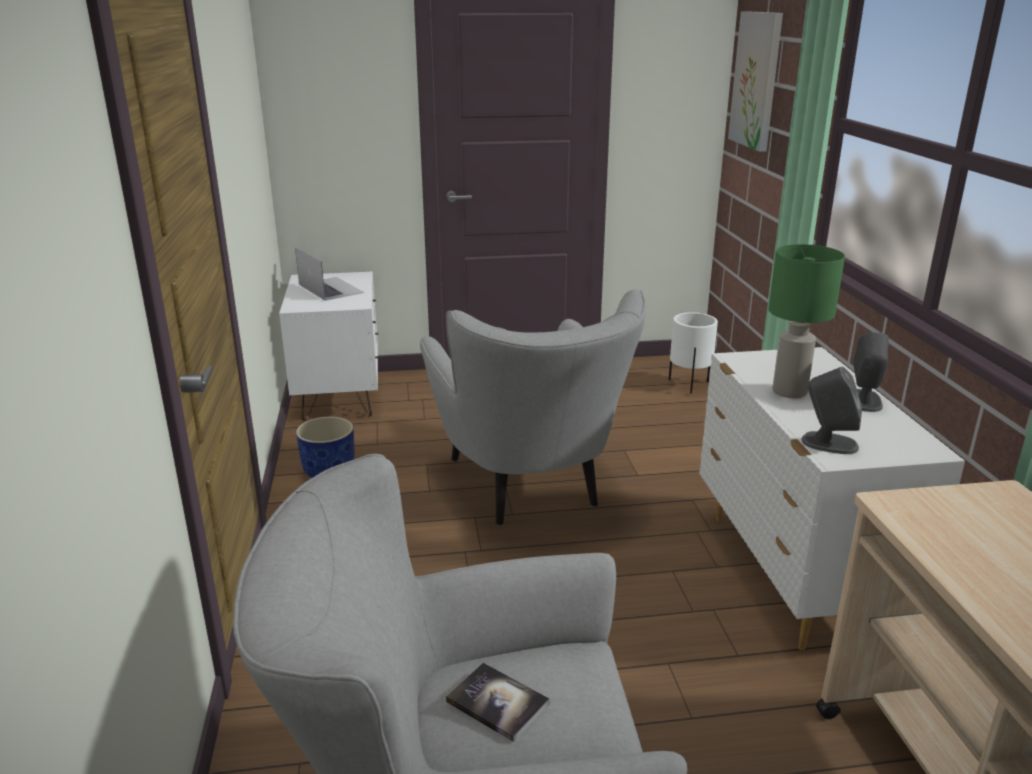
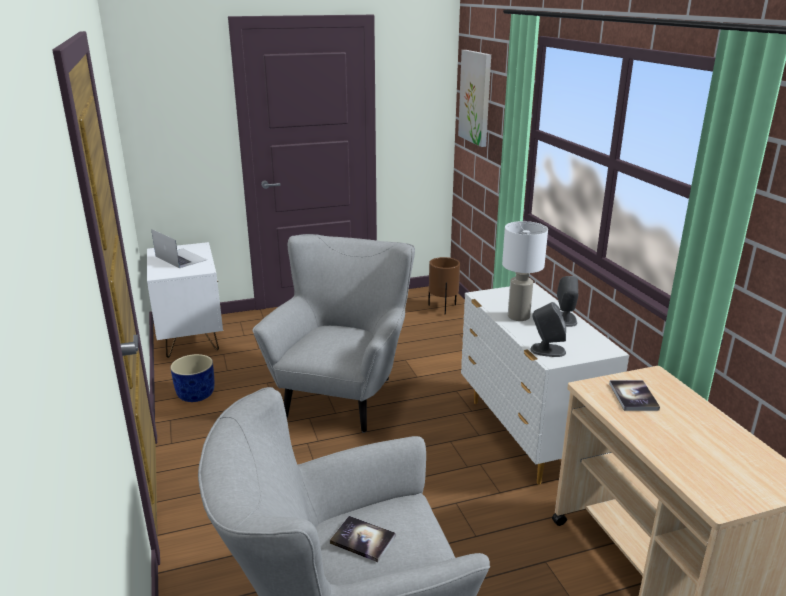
camera: 10 degrees left, 0 degrees up
(529, 488) = (344, 393): grey armchair -> grey armchair turned 135 degrees counterclockwise
(689, 385) = (443, 308): white planter -> brown planter
(789, 392) = (518, 317): green table lamp -> white table lamp
(966, 524) = (633, 396): none -> book

